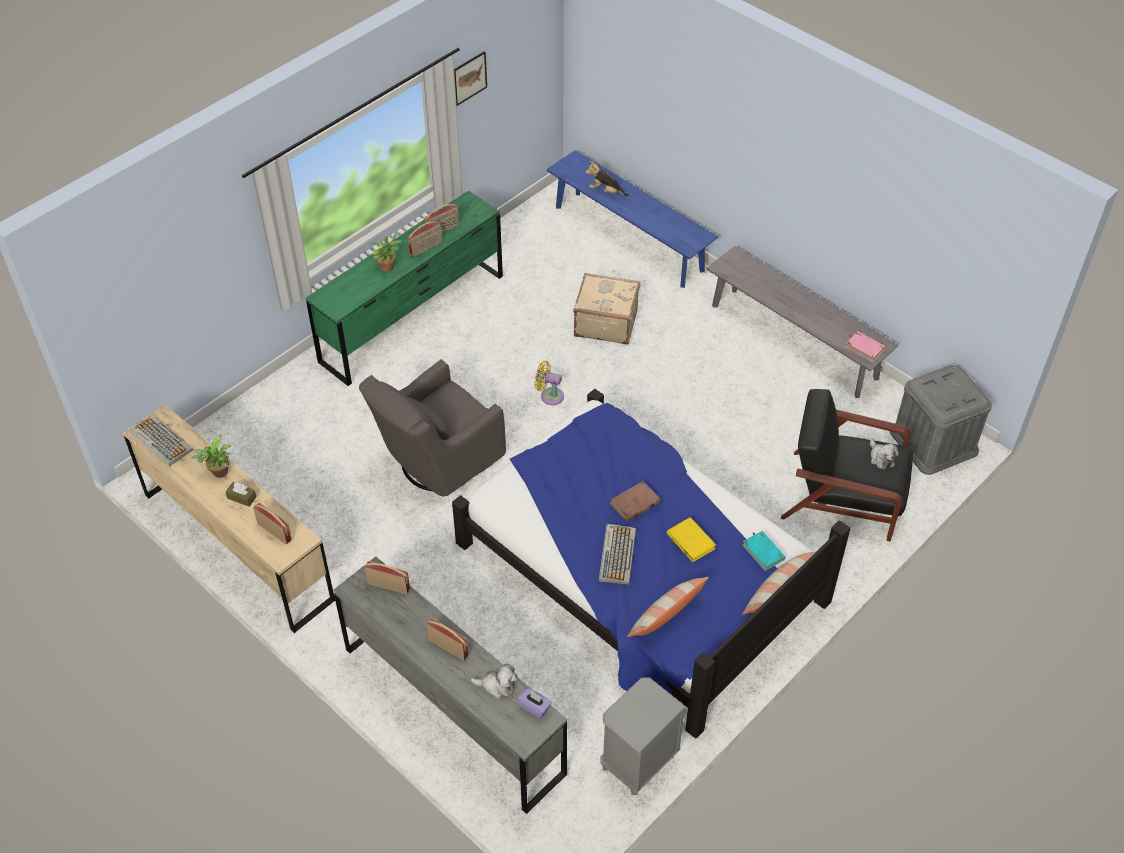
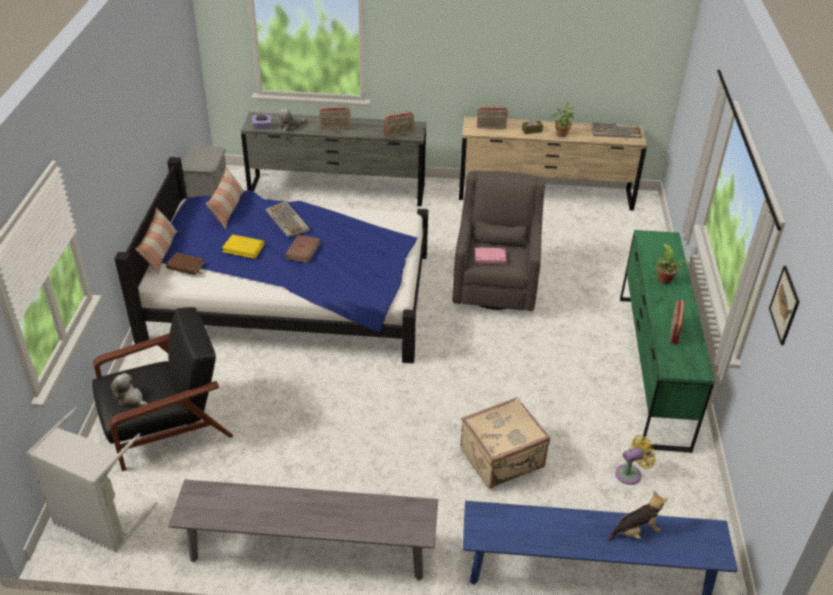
camera: 140 degrees right, 10 degrees down
(426, 248) = (662, 310): radio -> none
(549, 395) = (475, 370): yellow fan -> yellow fan (631, 474)
(763, 552) = (185, 266): turquoise book -> brown book
(864, 348) = (204, 500): pink book -> pink book (490, 258)
(933, 441) = (99, 521): grey storage box -> grey laundry basket

